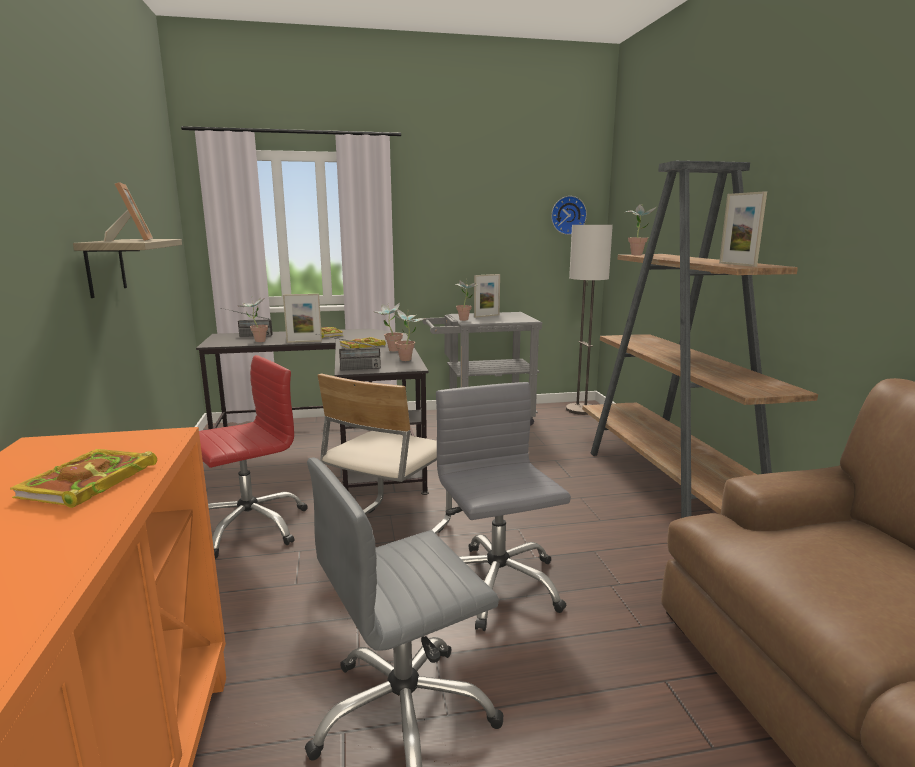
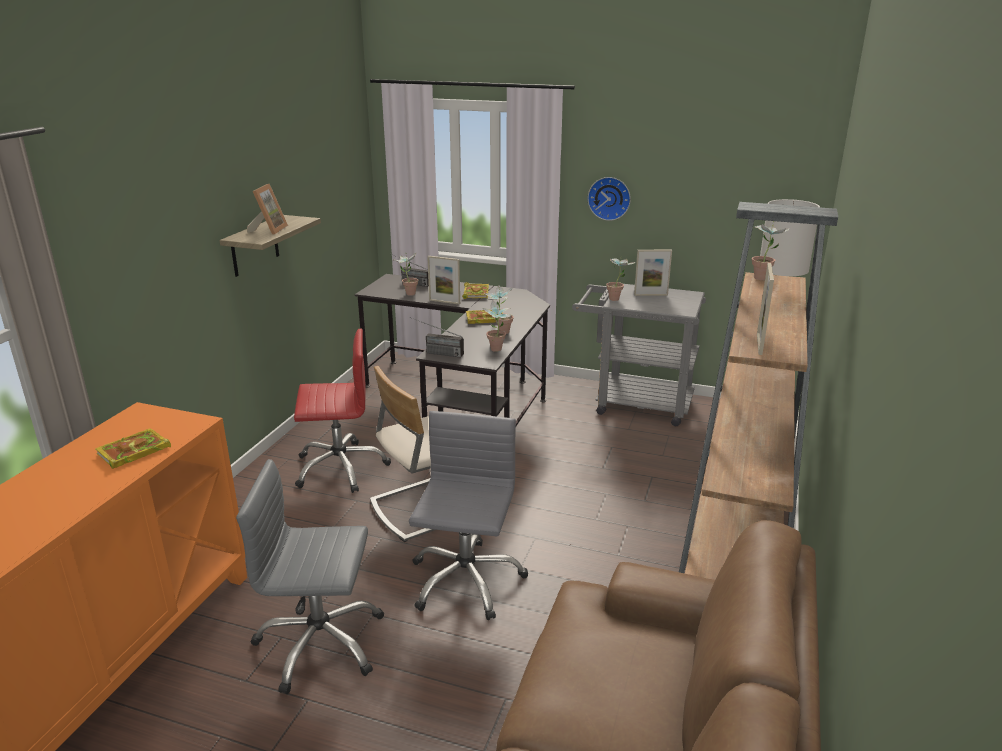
camera: 30 degrees right, 10 degrees up
(567, 215) = (778, 184): wall clock -> wall clock (609, 198)

